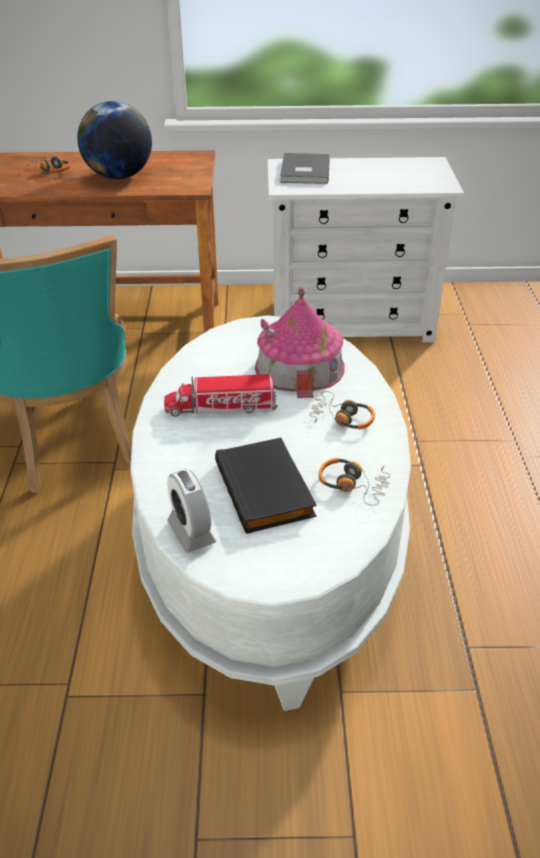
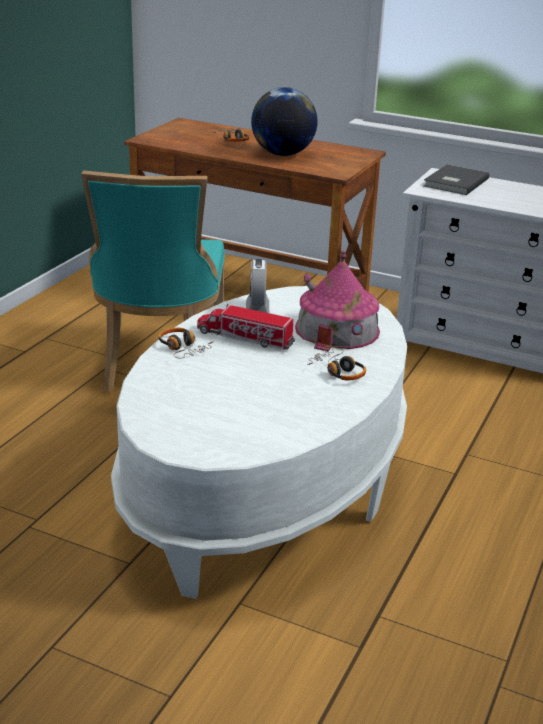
camera: 25 degrees right, 10 degrees down
(191, 532) = (147, 404): alarm clock -> alarm clock (257, 309)
(267, 489) = (230, 396): black book -> none
(353, 485) = (302, 414): headphones -> headphones (183, 348)

